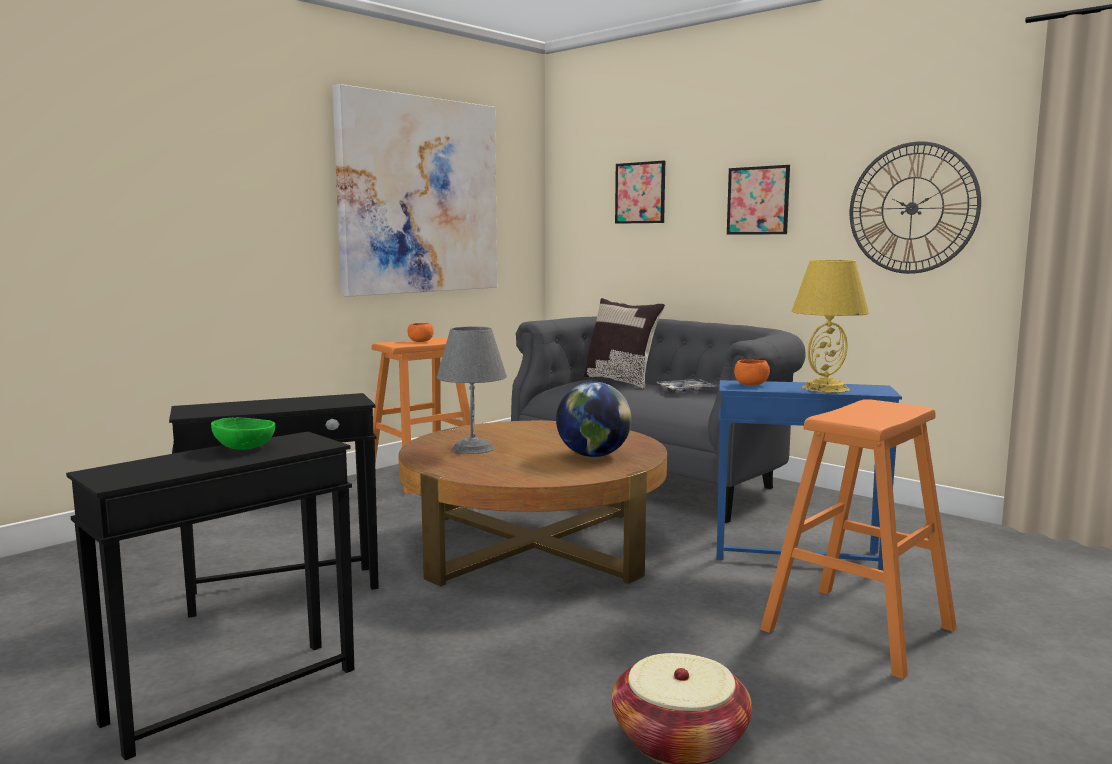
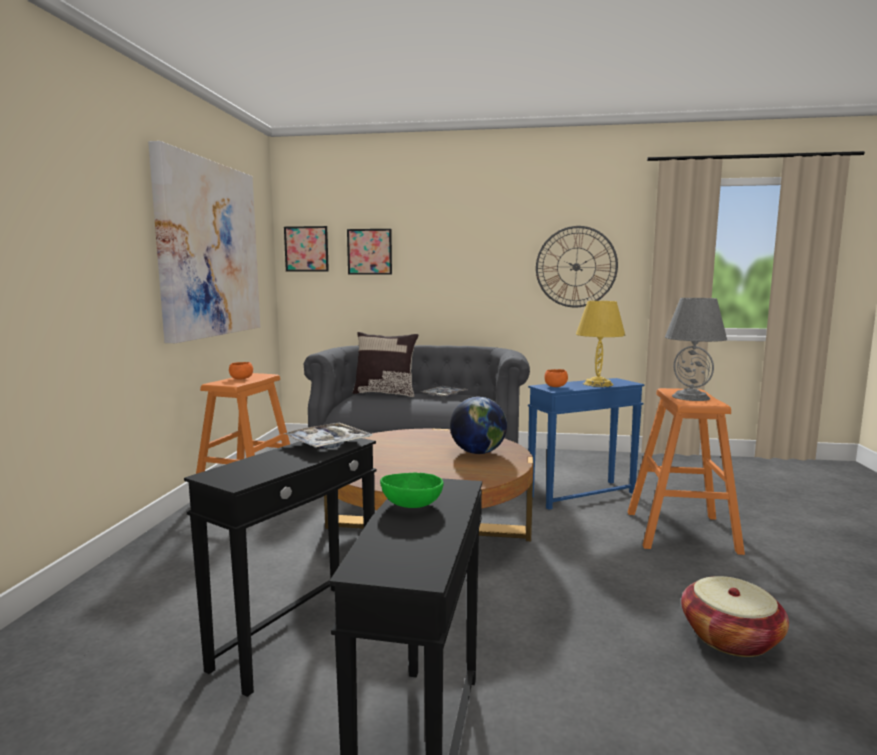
camera: 35 degrees left, 0 degrees up
(330, 400) = (328, 443): none -> tray
(472, 448) = (384, 463): grey table lamp -> grey table lamp (690, 397)
(758, 200) = (468, 259): picture -> picture (306, 249)

